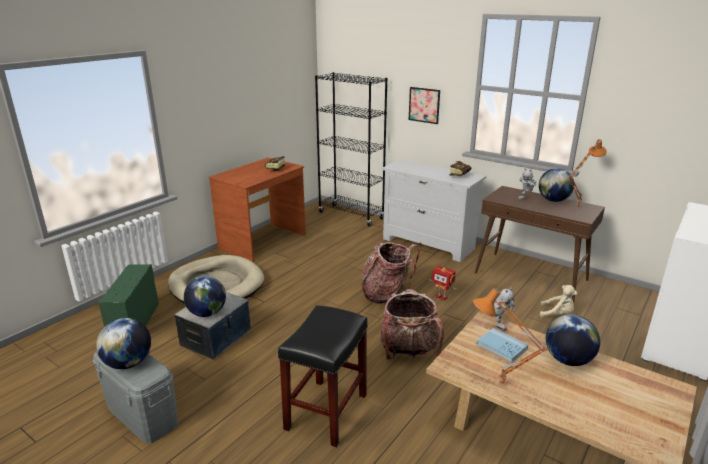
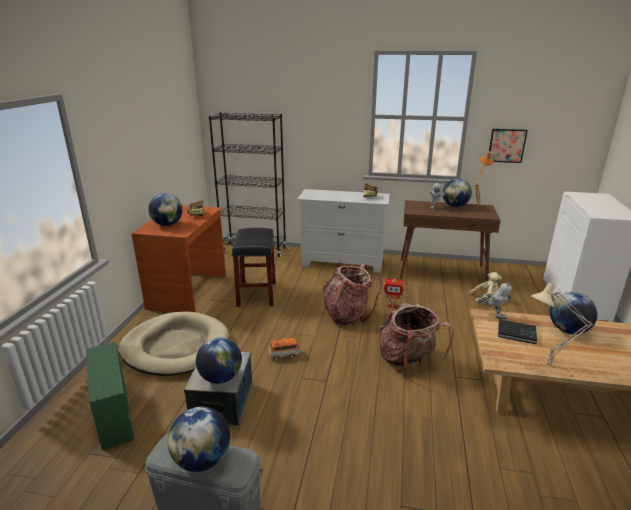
camera: 25 degrees left, 0 degrees up
(243, 174) = (167, 224): none -> globe
(297, 315) = (284, 355): none -> toy car
(326, 412) = (390, 439): black stool -> black stool (257, 294)
(424, 105) = (321, 137): picture -> picture (506, 145)
(500, 386) = (549, 366): orange table lamp -> beige table lamp
(501, 347) = (516, 333): blue book -> black book

